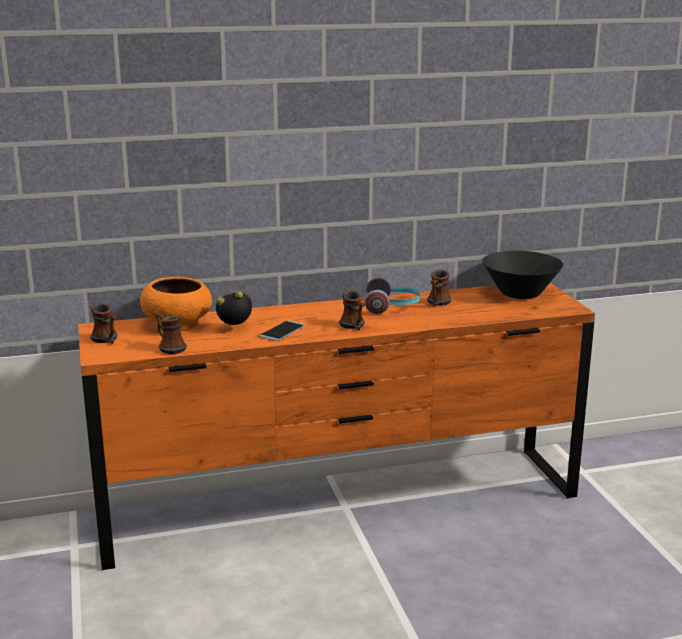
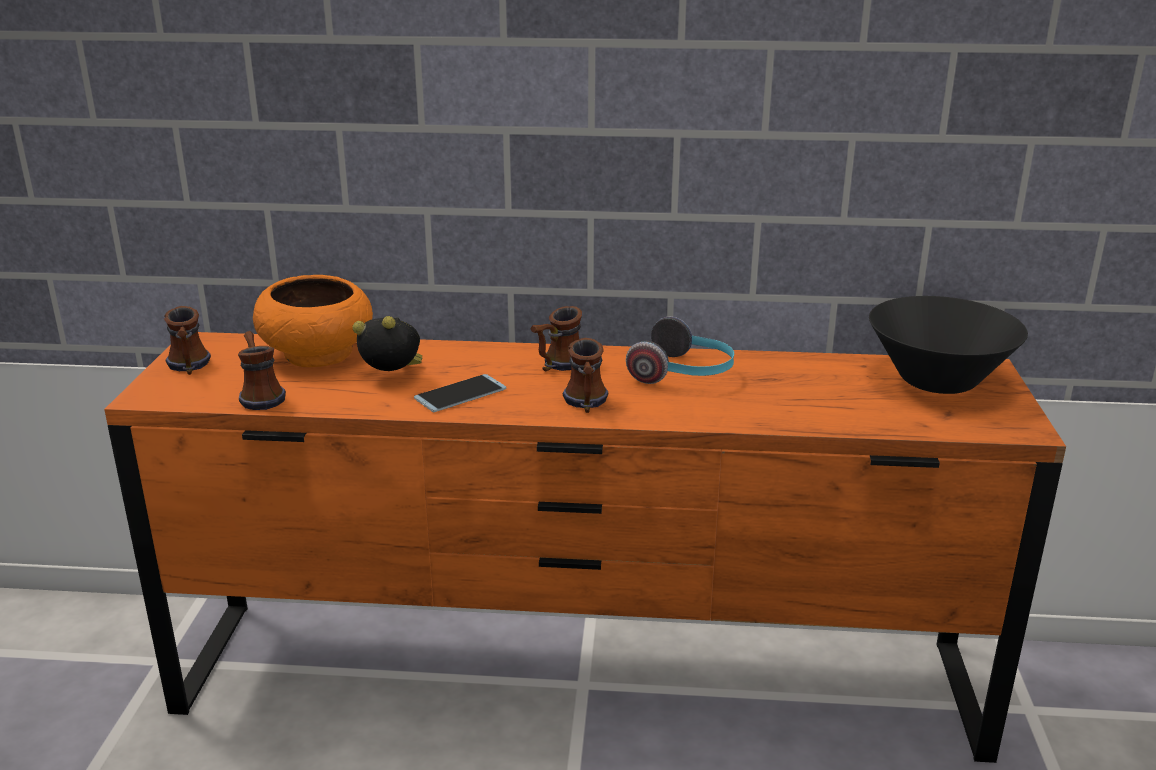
camera: 20 degrees right, 5 degrees up
(437, 304) = (767, 379): mug -> mug (557, 366)

